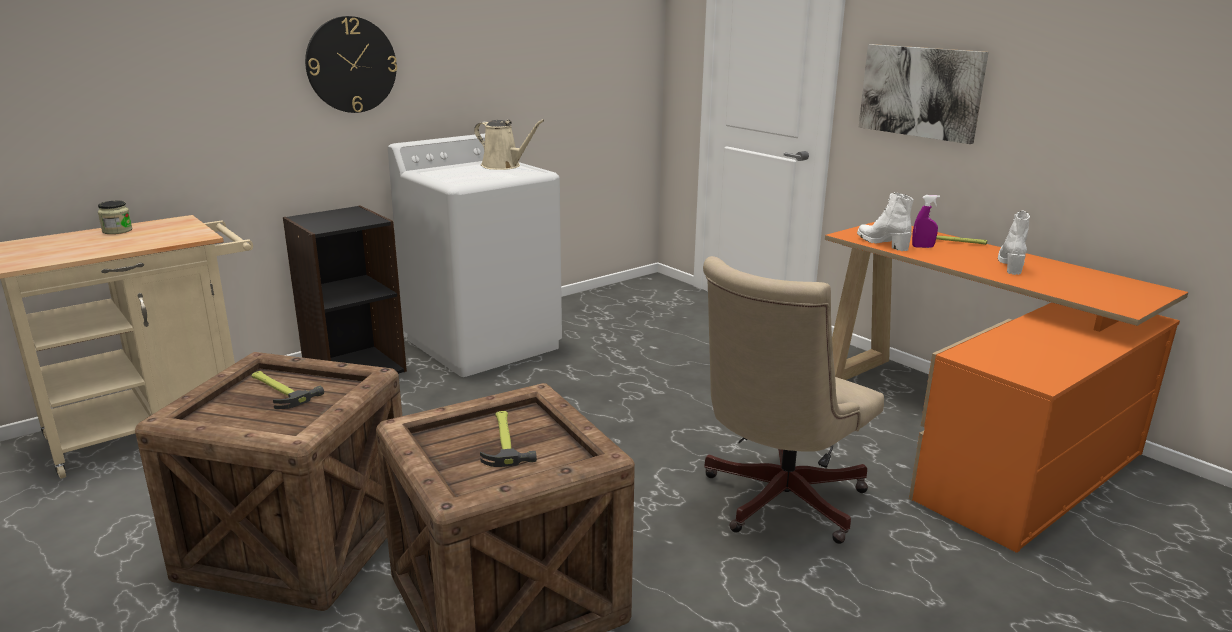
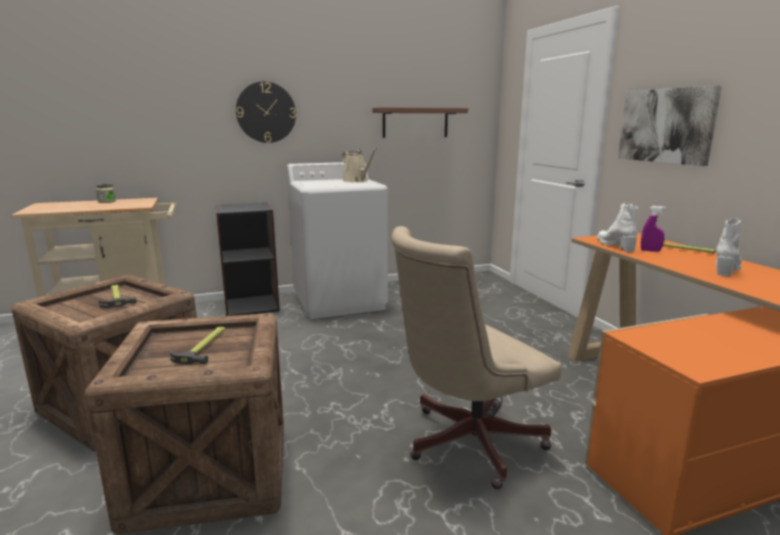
camera: 20 degrees right, 5 degrees down
(559, 69) = (415, 122): none -> brown shelf

